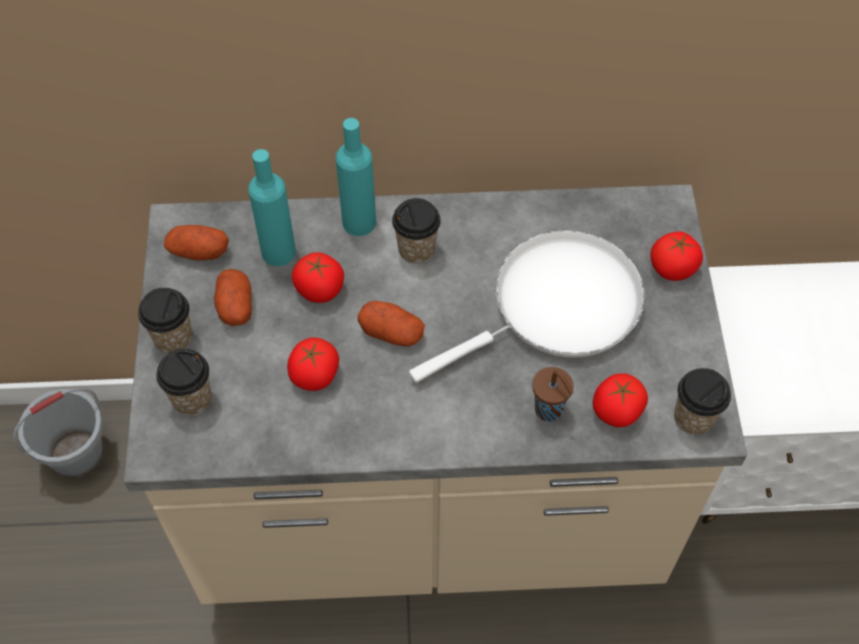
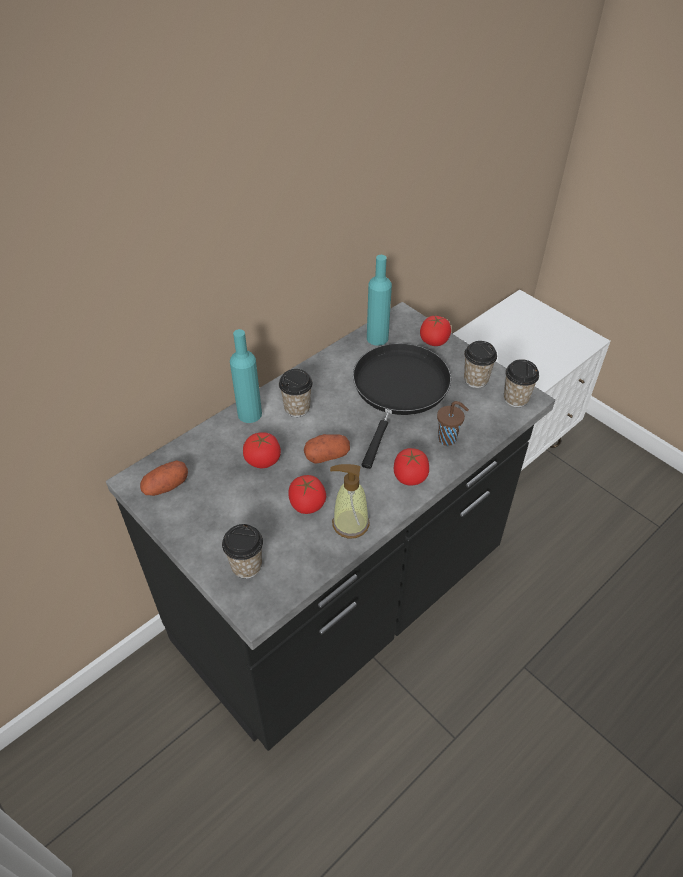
camera: 40 degrees left, 10 degrees down
(77, 453) = (92, 735): grey bucket -> none
(173, 338) = (199, 542): cup -> cup (476, 379)
(235, 306) = (220, 500): potato -> none
(278, 252) = (217, 456): turquoise bottle -> turquoise bottle (377, 338)
(336, 431) = (350, 523): none -> soap dispenser
(429, 506) = (341, 601): beige counter -> black counter
(557, 306) = (399, 390): white frying pan -> black frying pan
(617, 410) = (479, 418): tomato -> tomato (410, 476)

